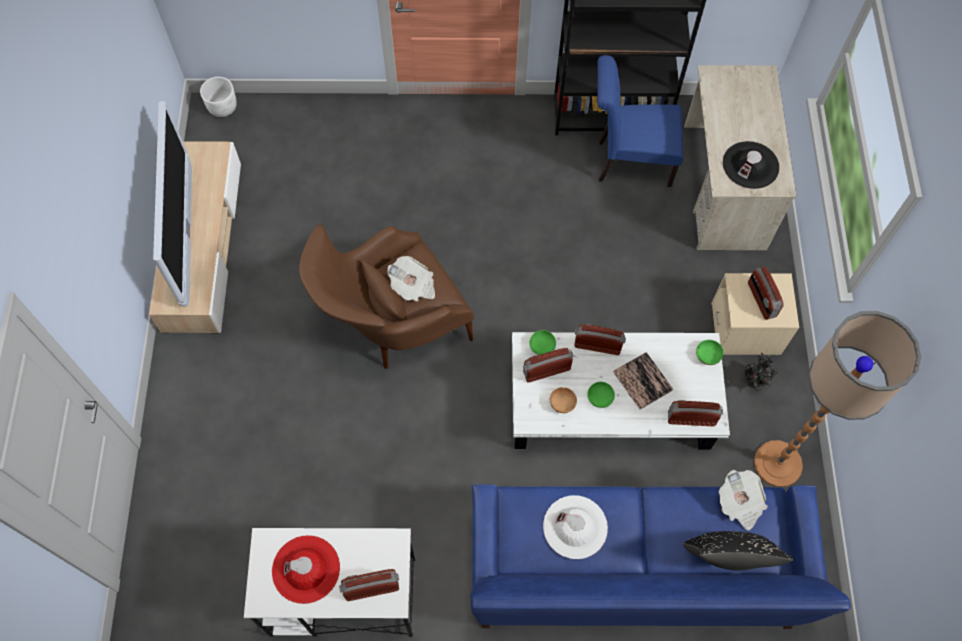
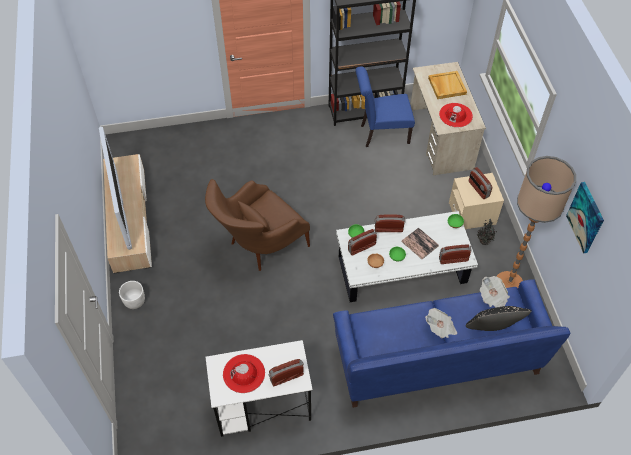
camera: 10 degrees left, 10 degrees down
(222, 107) = (125, 140): white planter -> white planter (134, 301)
(413, 286) = (271, 213): newspaper -> newspaper (440, 328)
(575, 527) = (399, 327): white hat -> none
(747, 108) = (446, 86): none -> beige tray
(750, 165) = (455, 115): black hat -> red hat
(922, 428) = (586, 217): none -> picture

